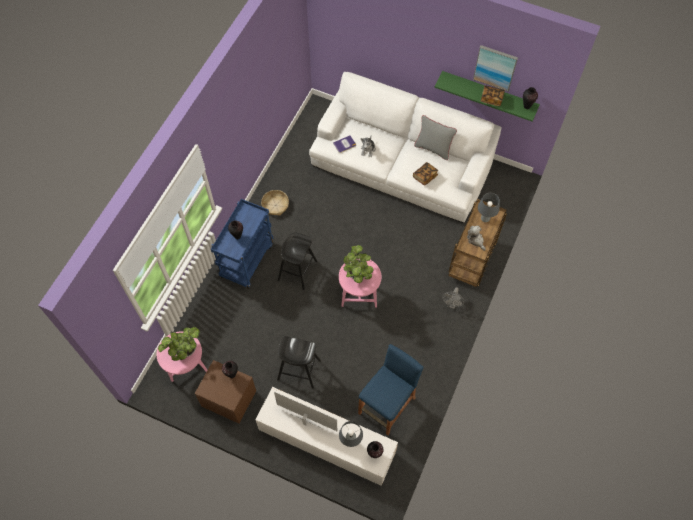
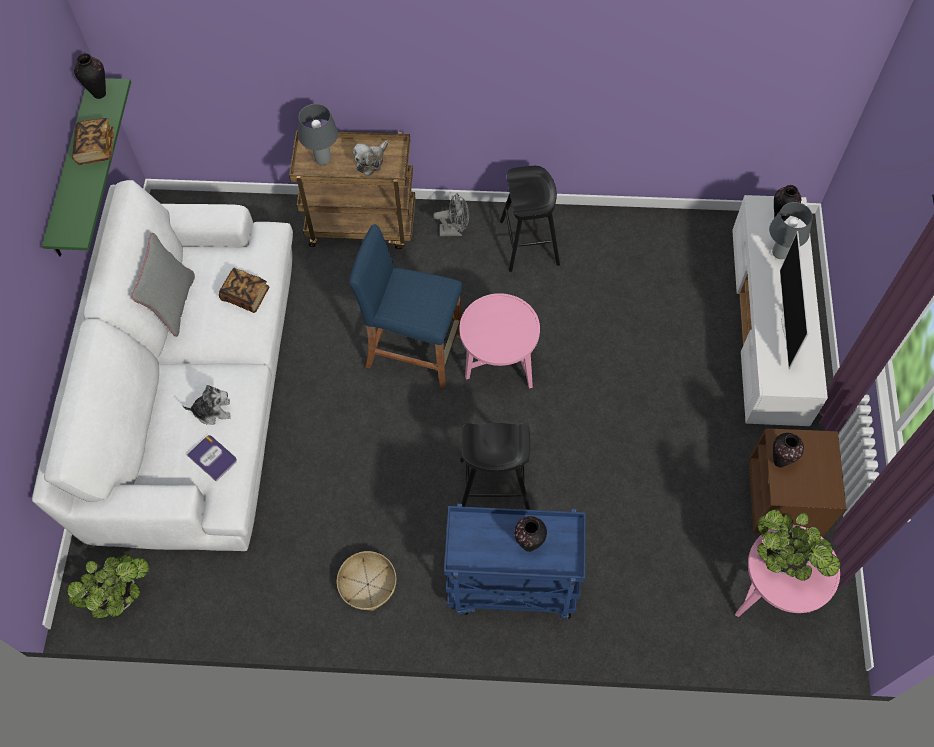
camera: 110 degrees left, 0 degrees up
(299, 370) = (677, 409): black stool -> black stool (529, 242)
(357, 275) = (498, 332): potted plant -> potted plant (122, 595)
(387, 406) = (668, 265): blue stool -> blue stool (414, 351)
(495, 67) = (45, 118): picture -> none

